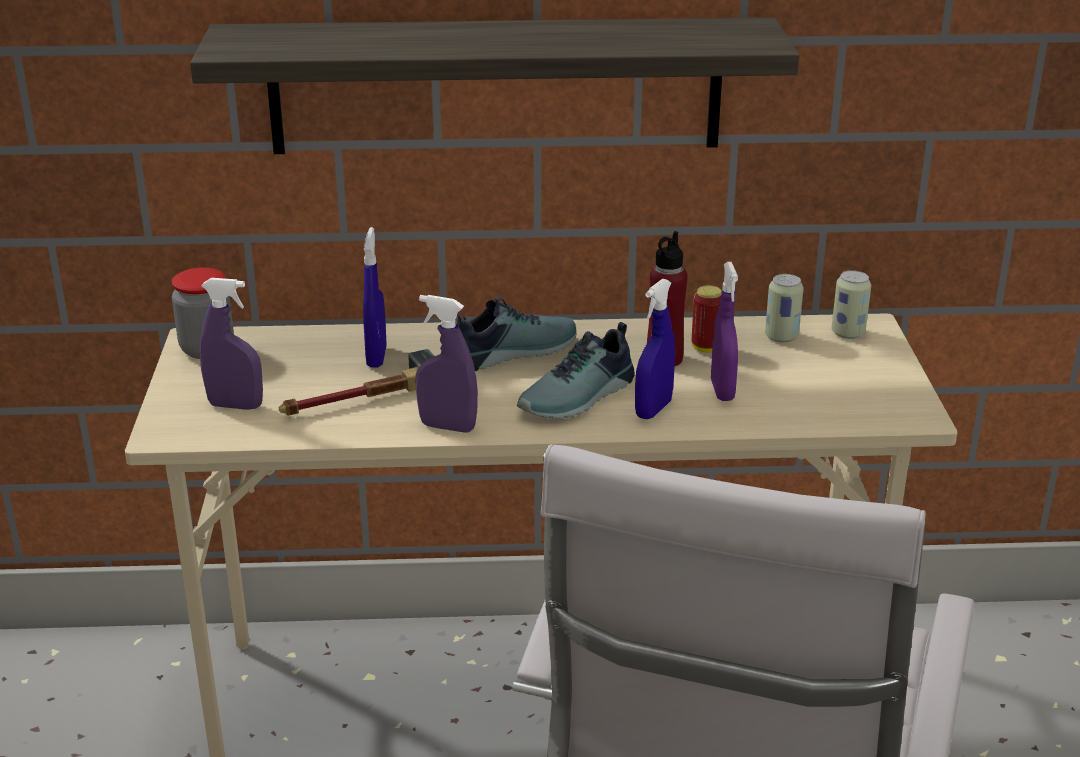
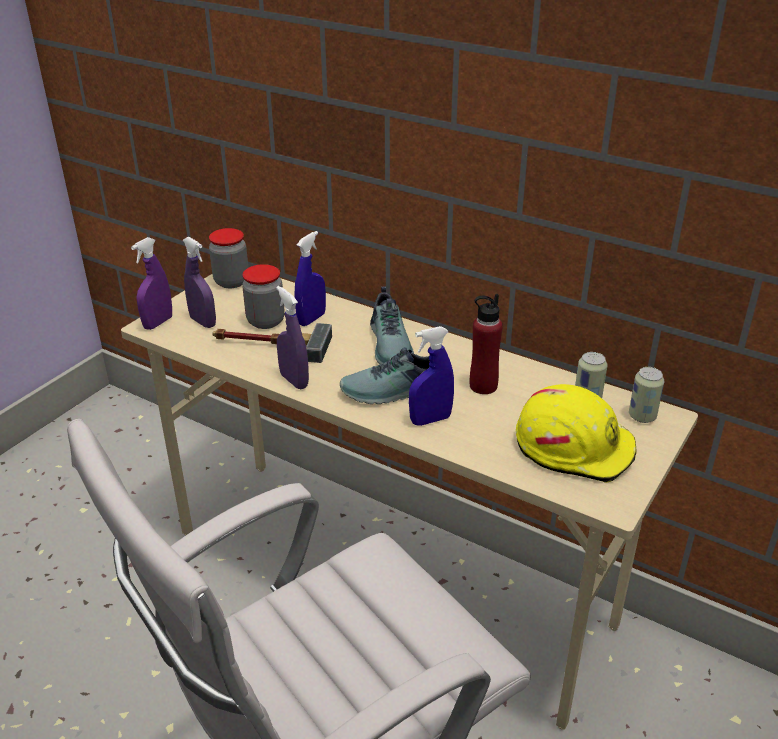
camera: 35 degrees right, 5 degrees up
(320, 378) = (265, 321): none -> jar
(495, 86) = (421, 151): shelf -> none
(509, 351) = (392, 343): shoe -> shoe turned 75 degrees clockwise
(705, 348) = (521, 388): can -> none
(722, 391) = (493, 425): purple spray bottle -> purple spray bottle (158, 323)
(822, 382) = (574, 447): none -> yellow hard hat

